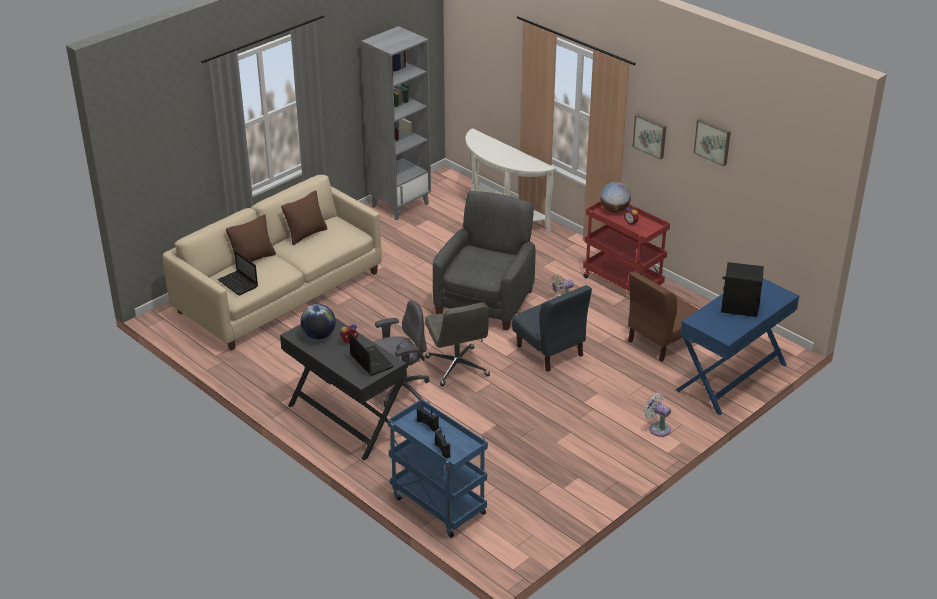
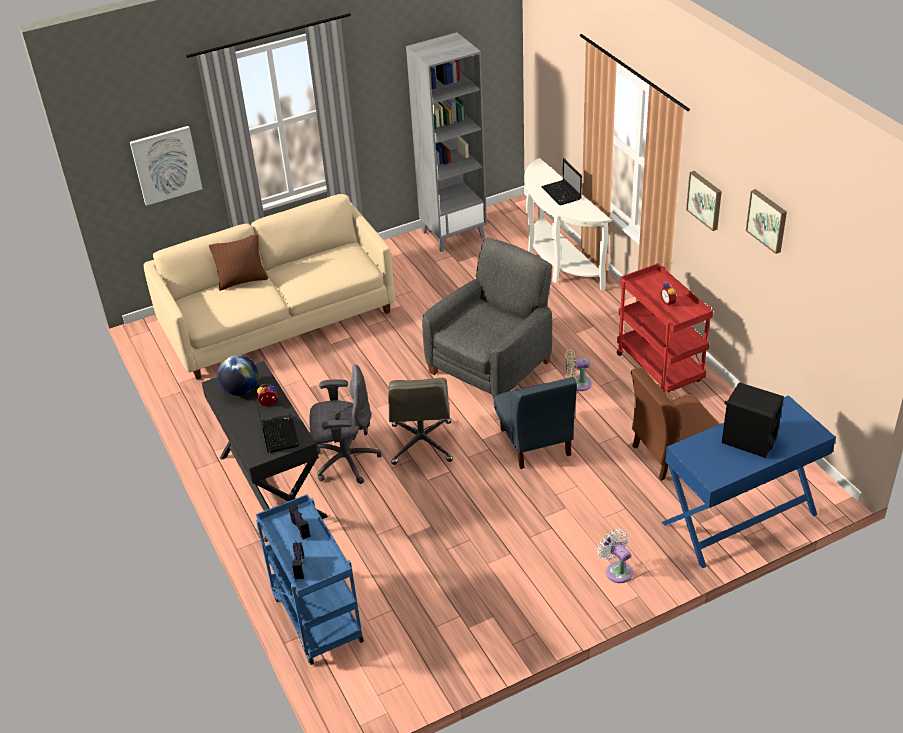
camera: 20 degrees right, 5 degrees up
(177, 162) = (166, 165): none -> picture
(238, 284) = (212, 308): laptop -> laptop (562, 194)
(306, 235) = (311, 260): brown pillow -> none
(614, 210) = (656, 283): globe -> none

